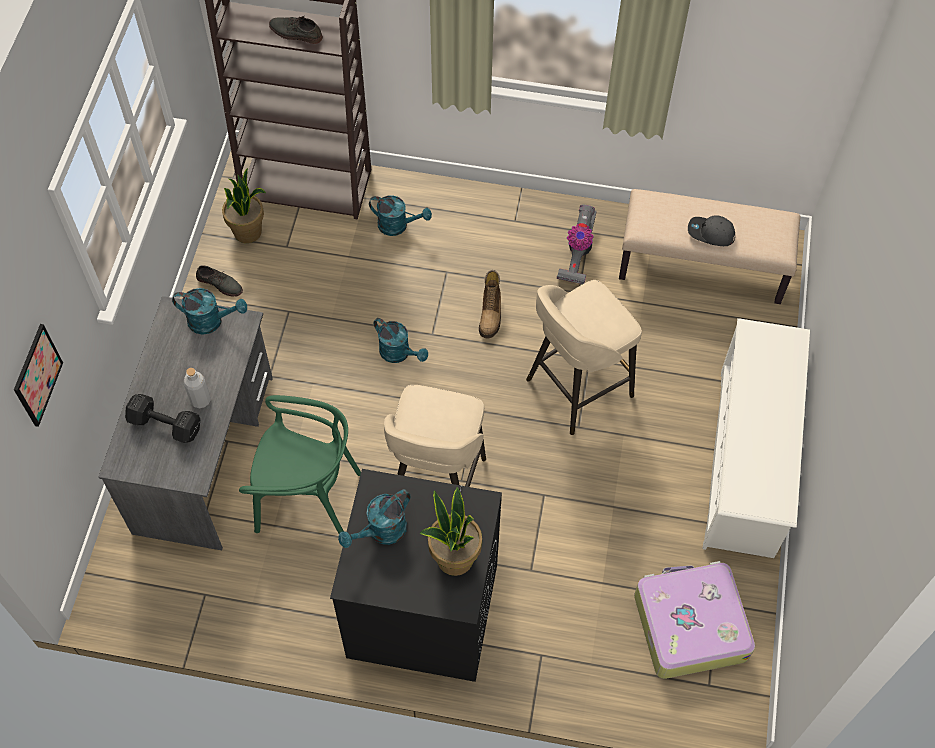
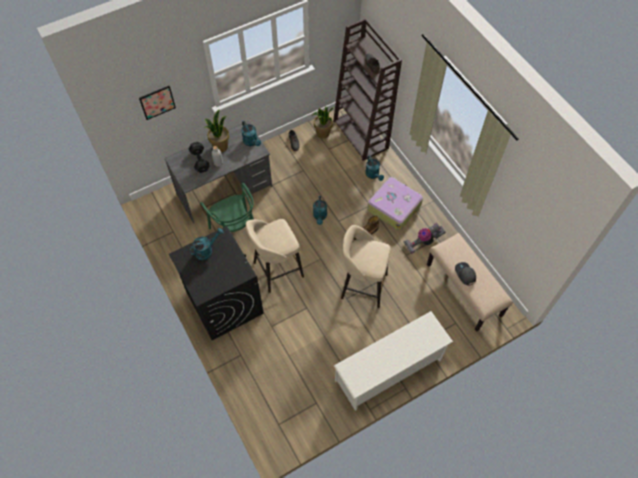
camera: 50 degrees right, 0 degrees up
(381, 532) = (206, 250): turquoise watering can -> turquoise watering can turned 135 degrees clockwise
(454, 558) = (216, 280): potted plant -> potted plant (220, 146)
(689, 625) = (298, 399): suitcase -> suitcase (394, 207)

